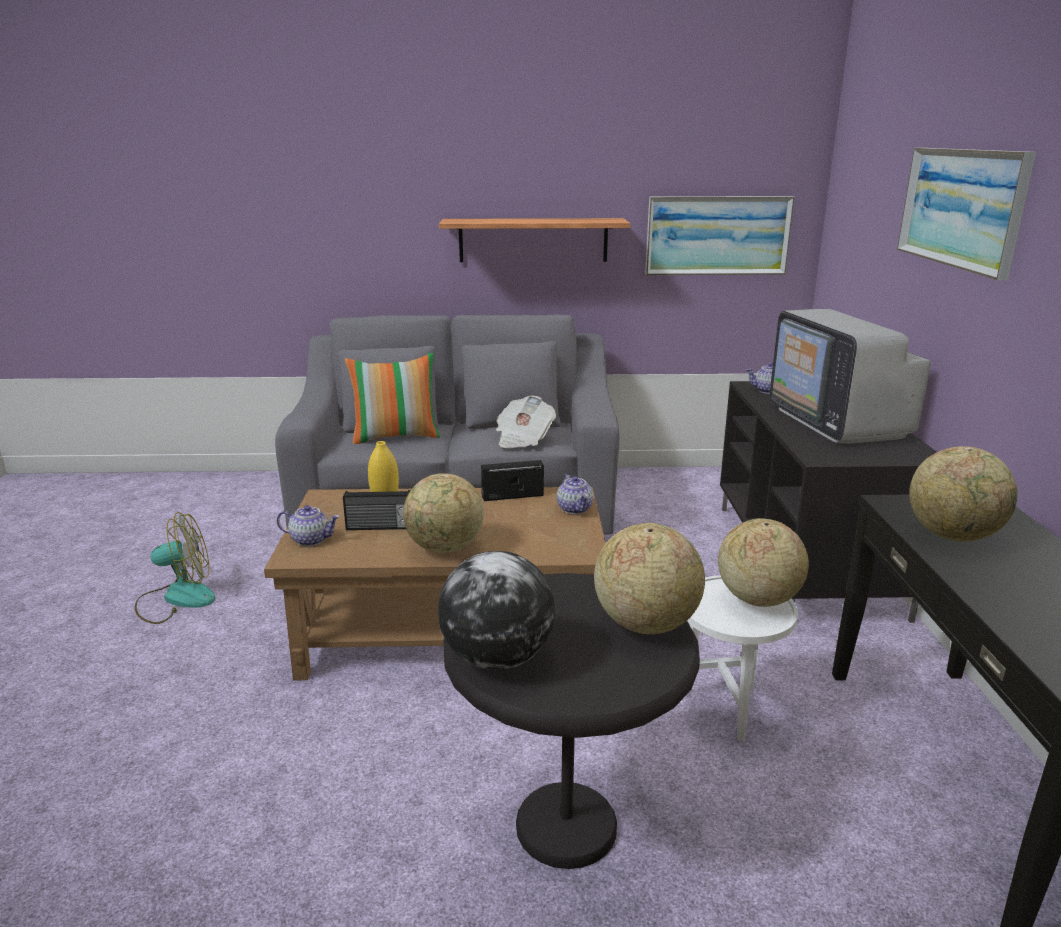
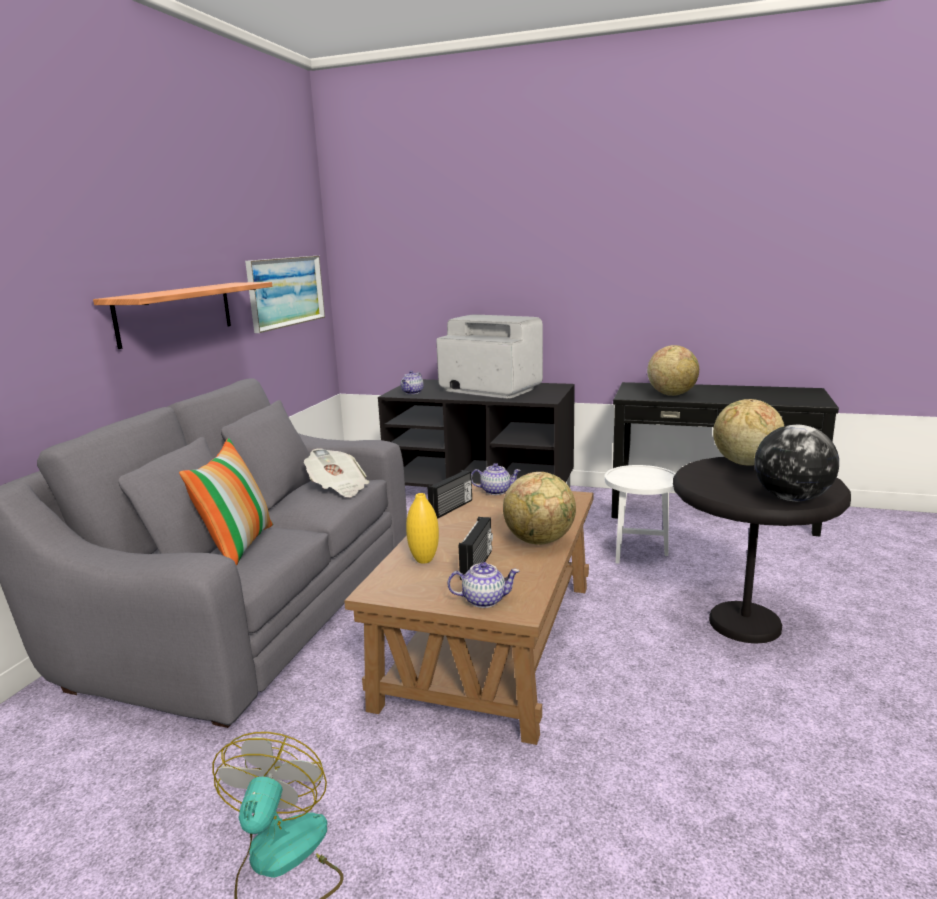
camera: 70 degrees left, 5 degrees down
(311, 540) = (484, 600): teapot -> teapot turned 60 degrees clockwise
(512, 495) = (452, 508): radio -> radio turned 150 degrees counterclockwise
(757, 599) = (638, 471): globe -> none
(837, 422) = (490, 389): television -> television turned 150 degrees counterclockwise
(961, 207) = (522, 239): picture -> none

